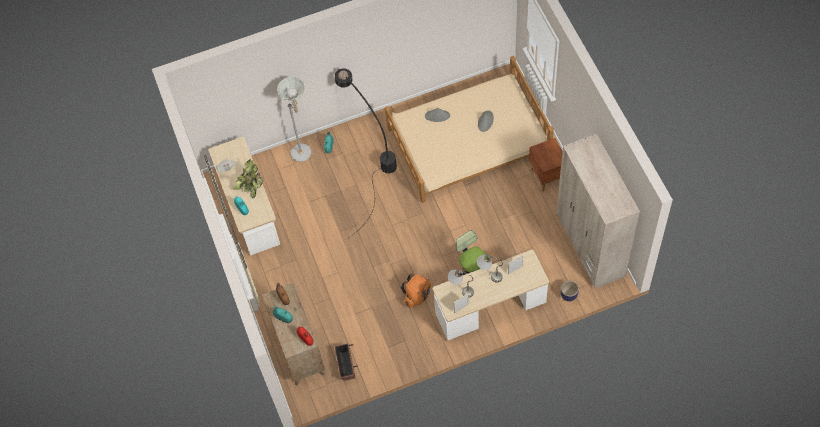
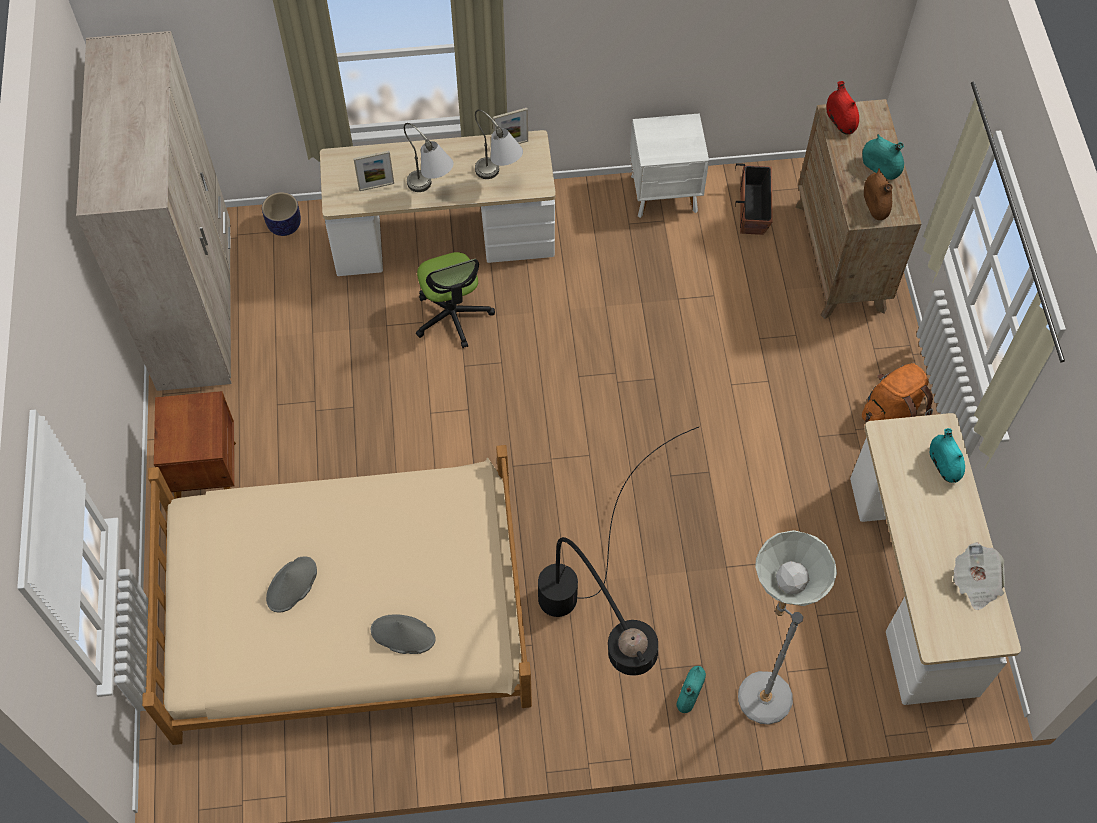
camera: 170 degrees left, 0 degrees up
(251, 185) = (915, 520): potted plant -> none
(391, 362) = (665, 195): none -> white nightstand
(417, 296) = (579, 297): orange backpack -> orange backpack (892, 412)

